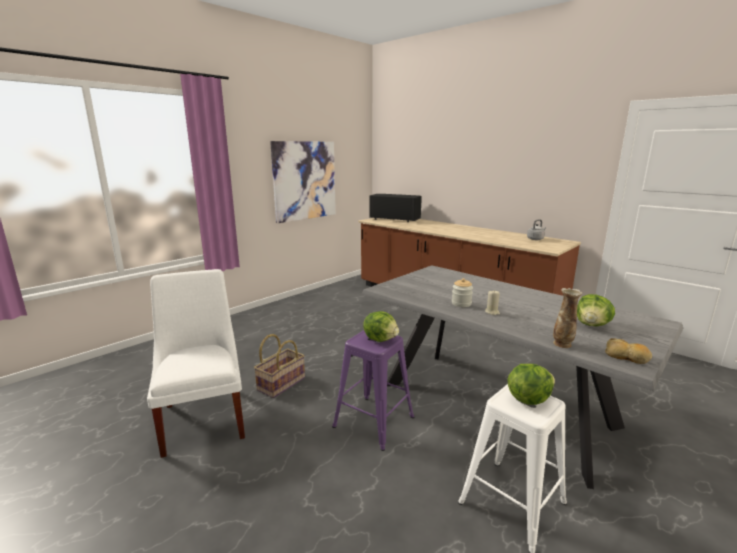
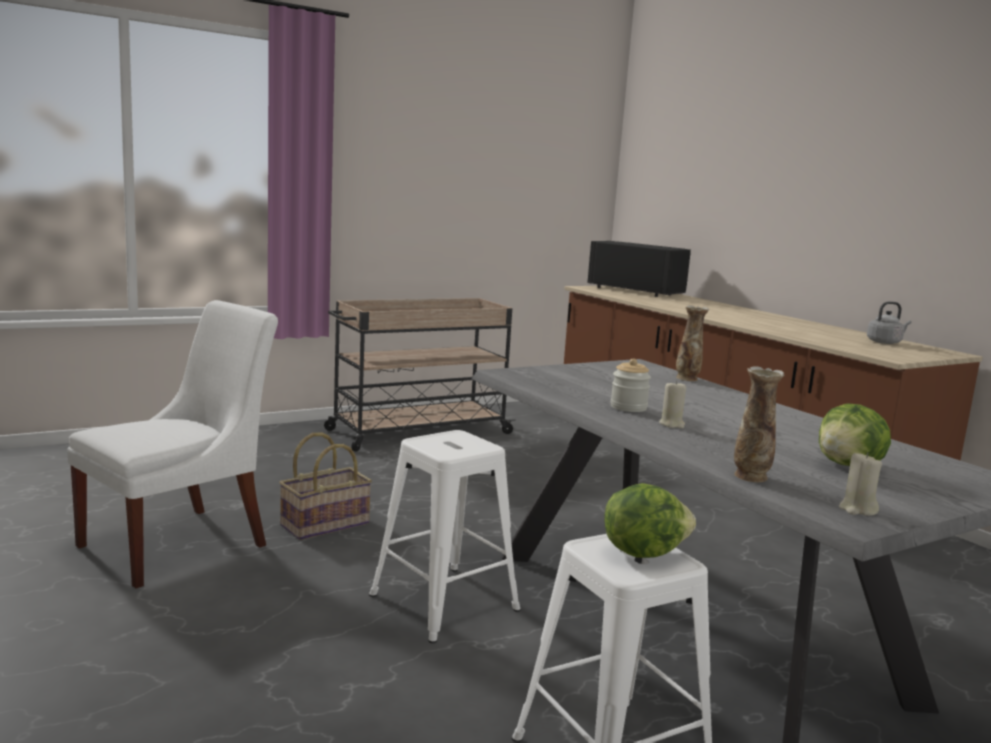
camera: 15 degrees right, 5 degrees down
(205, 417) = (181, 543): white chair -> white chair turned 45 degrees clockwise
(296, 311) = (417, 432): none -> beige cart
(304, 180) = (473, 203): picture -> none
(372, 421) = (442, 602): purple stool -> white stool
(381, 339) = (464, 445): lettuce -> none
(466, 276) = (687, 378): none -> vase
(627, 357) = (857, 509): bread -> beige candle

